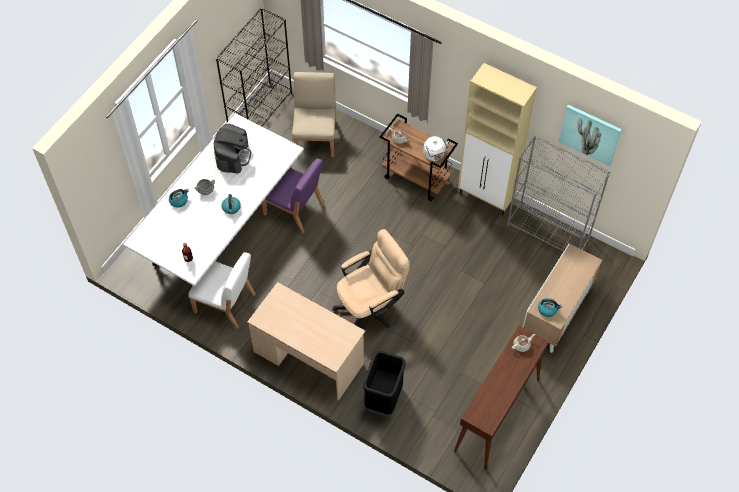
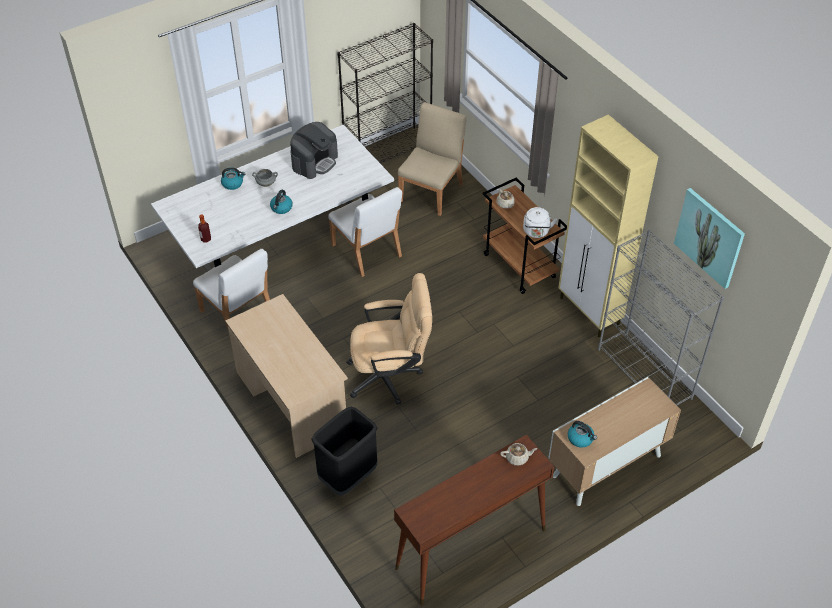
camera: 25 degrees right, 10 degrees down
(294, 209) = (366, 251): purple chair -> white chair

